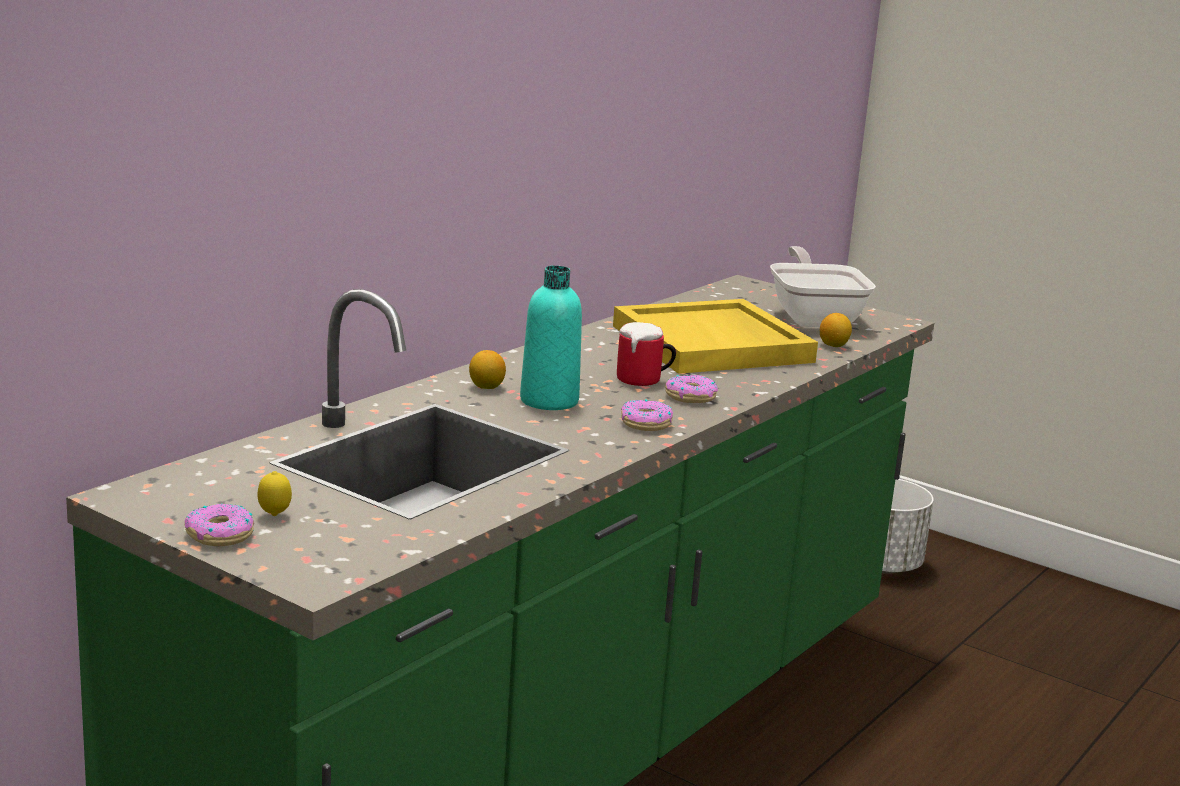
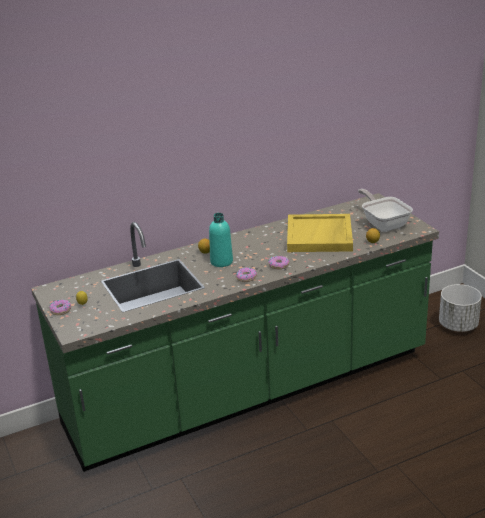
camera: 30 degrees right, 10 degrees up
(644, 380) = (269, 254): mug -> none
(814, 317) = (383, 223): frying pan -> frying pan turned 45 degrees counterclockwise

